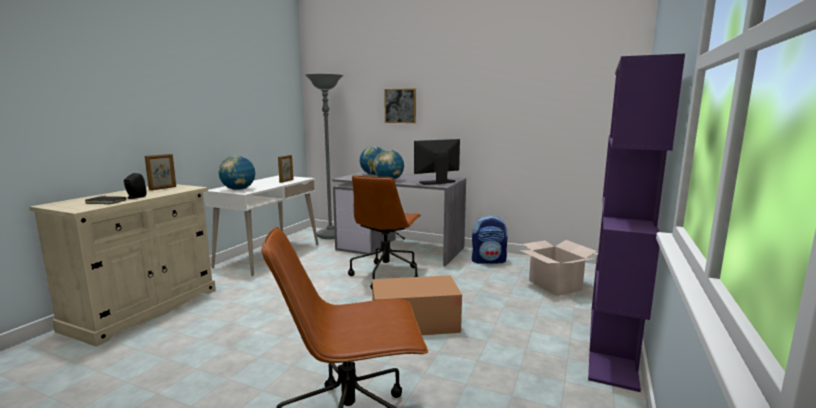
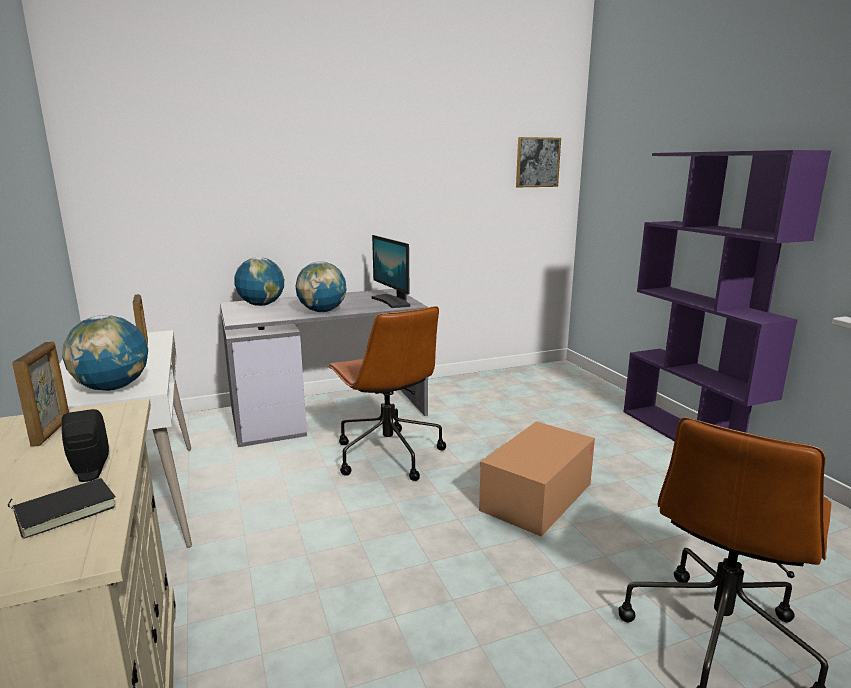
camera: 45 degrees left, 5 degrees up
(330, 235) = (178, 427): grey floor lamp -> none
(400, 106) = (282, 186): picture -> picture (537, 162)
(437, 182) = (392, 301): monitor -> monitor turned 45 degrees counterclockwise
(488, 261) = (454, 392): backpack -> none
(555, 285) = (556, 398): cardboard box -> none

